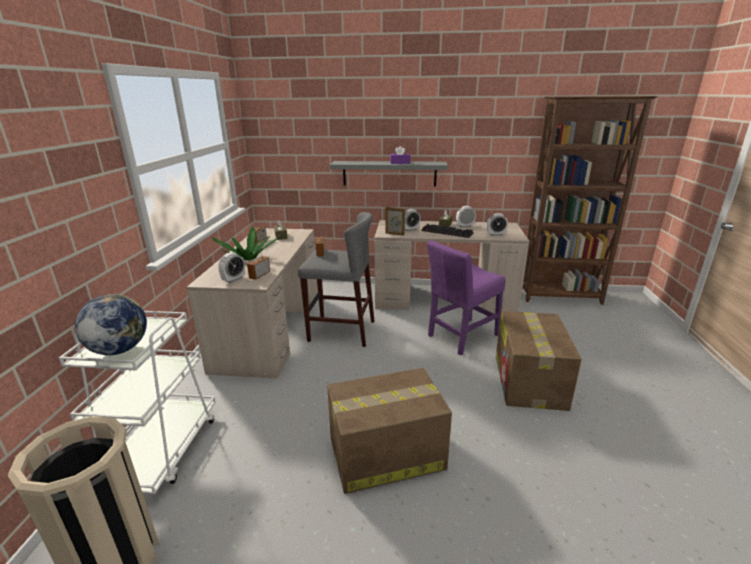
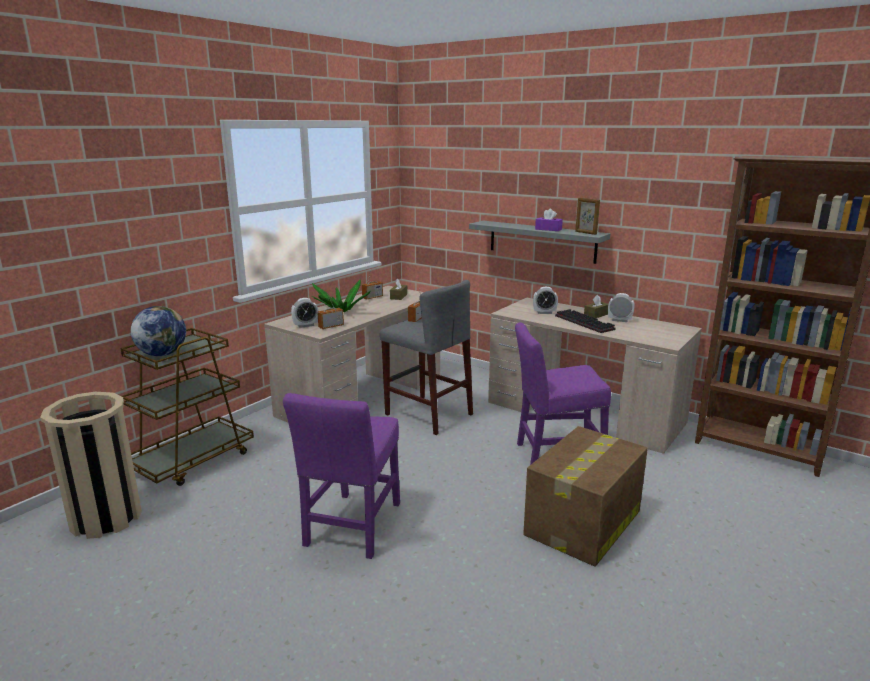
camera: 30 degrees right, 5 degrees down
(162, 449) = (193, 460): white cart -> brown cart
(385, 454) = (352, 528): cardboard box -> purple chair
(394, 234) = (518, 314): picture frame -> picture frame (585, 233)
(496, 234) = (644, 336): alarm clock -> none

